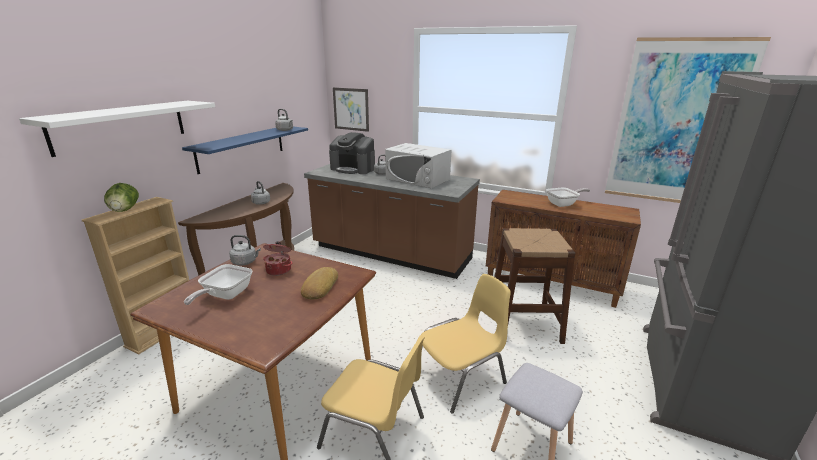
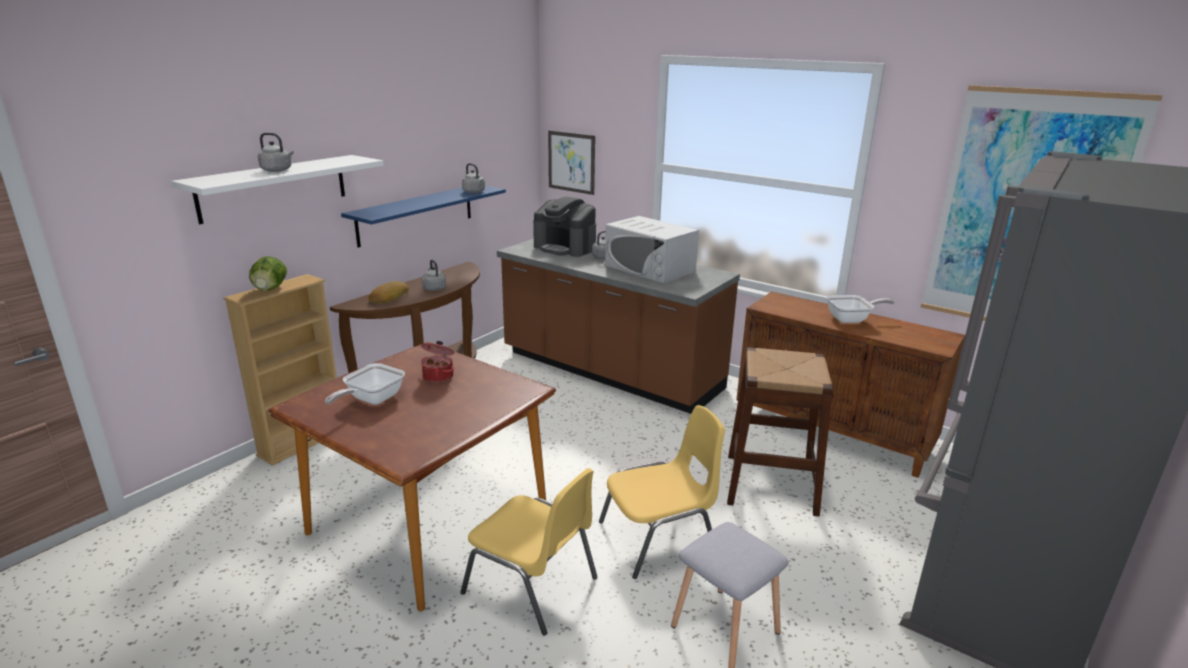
camera: 10 degrees right, 0 degrees up
(245, 262) = (401, 363): grey kettle -> grey kettle (278, 170)
(319, 287) = (481, 400): bread -> bread (388, 297)

